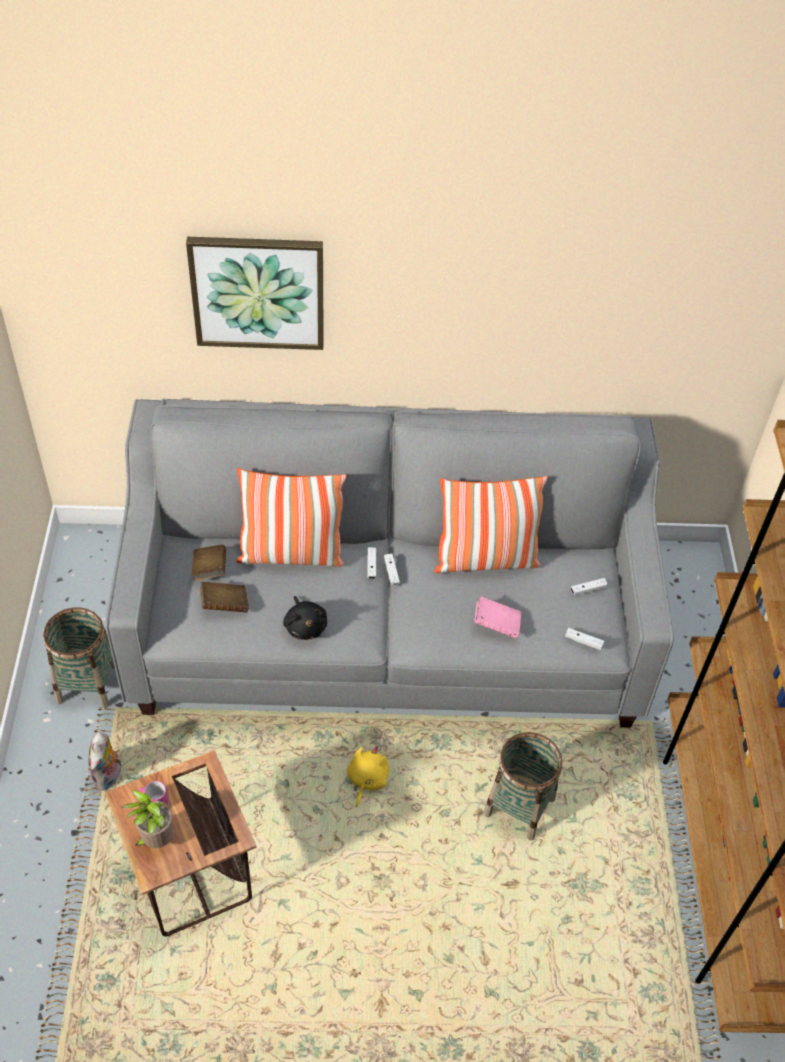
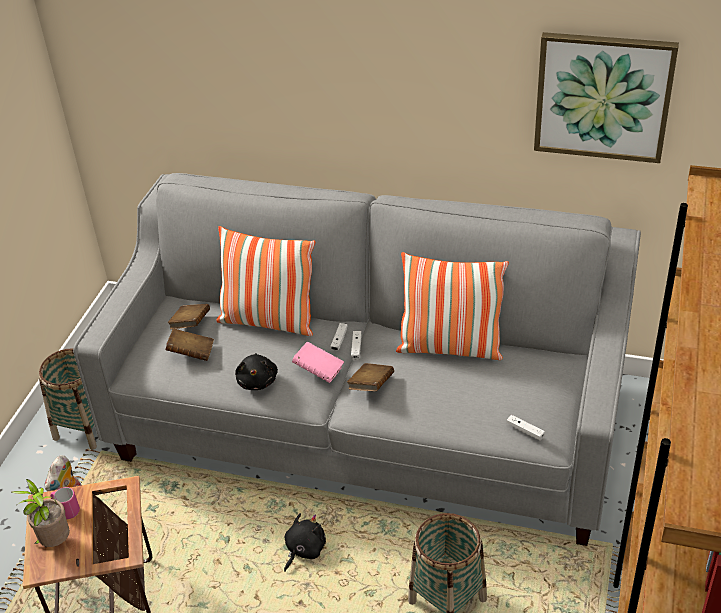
camera: 20 degrees right, 10 degrees down
(258, 292) = (261, 70): picture -> picture (603, 96)
(366, 780) = (304, 550): yellow plush toy -> black plush toy
(422, 615) = (371, 386): none -> brown book
(496, 625) = (440, 403): pink book -> pink book (319, 371)
(588, 589) = (545, 385): white game controller -> none

